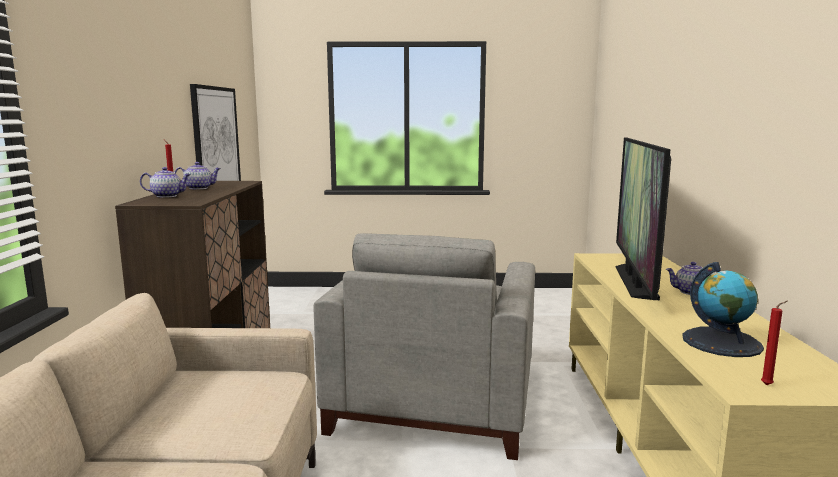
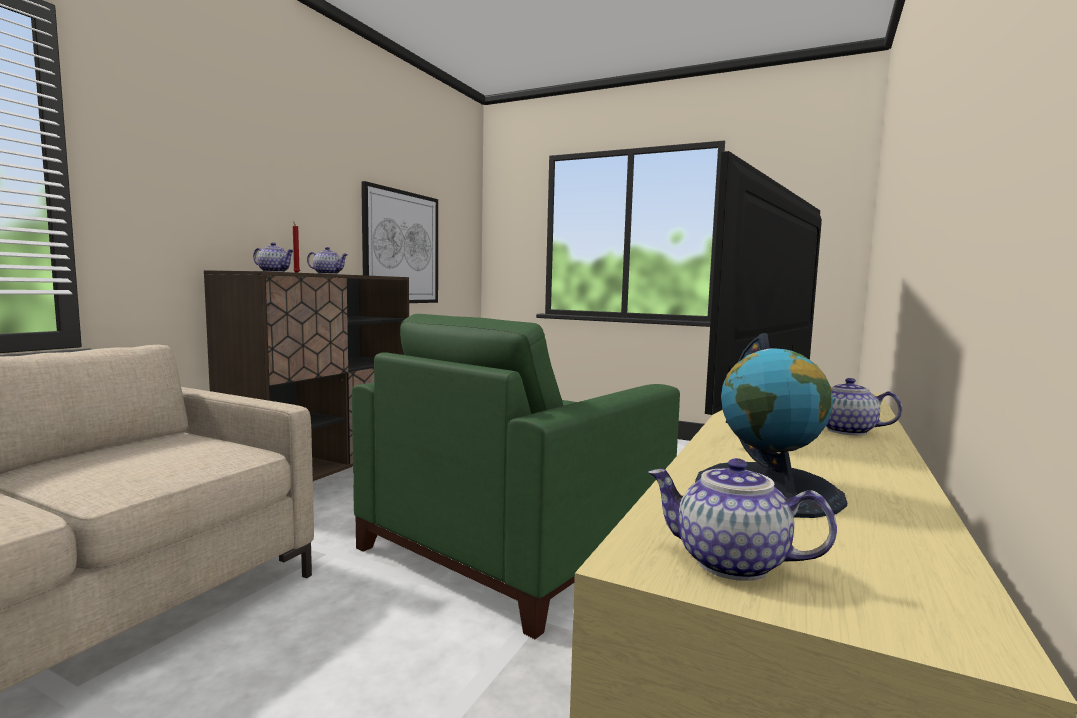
camera: 25 degrees right, 5 degrees down
(435, 397) = (519, 541): grey armchair -> green armchair
(768, 385) = (729, 563): red candle -> teapot

